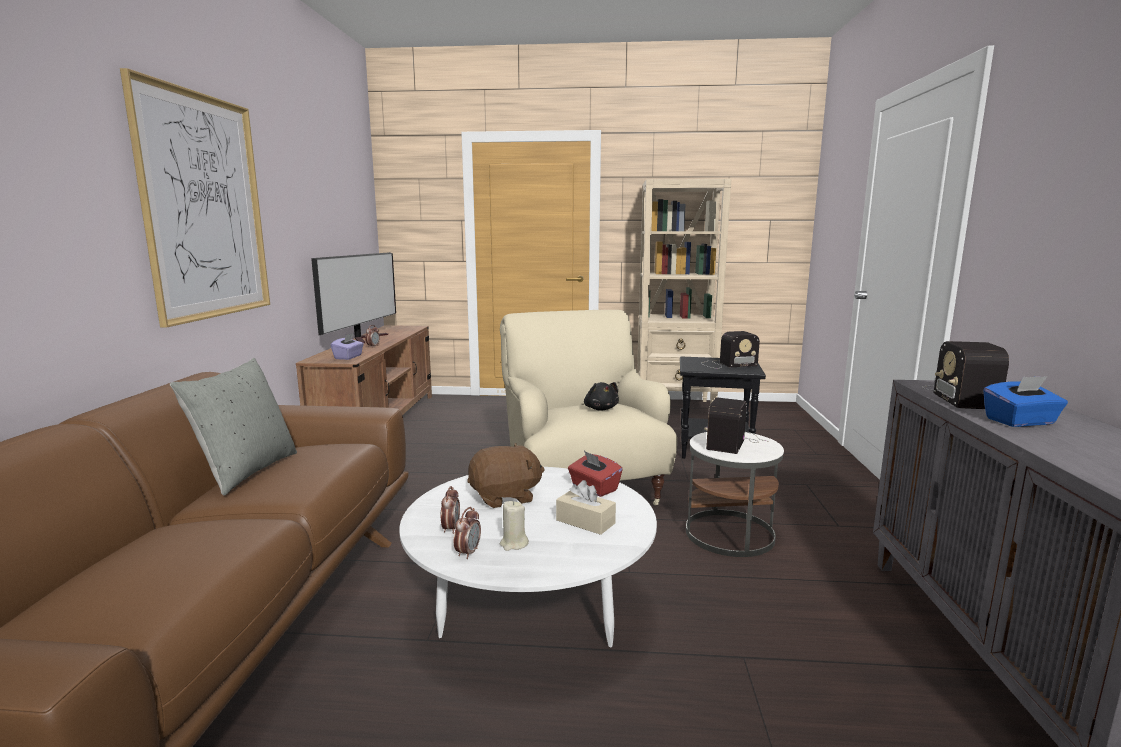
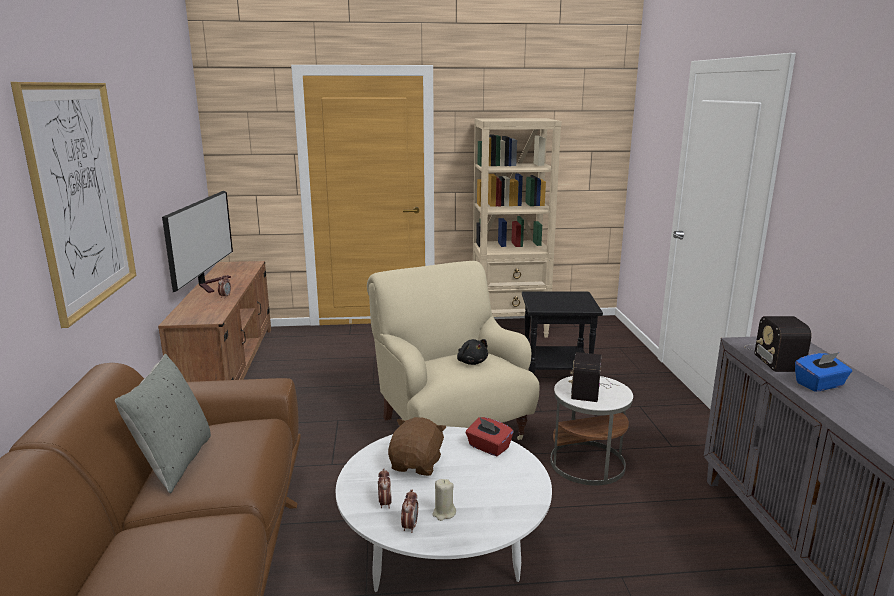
camera: 10 degrees left, 5 degrees up
(348, 357) = (209, 314): purple tissue box -> none
(505, 497) = (417, 464): brown plush toy -> brown plush toy turned 45 degrees counterclockwise
(585, 522) = (493, 484): beige tissue box -> none
(726, 364) = (566, 300): radio -> none

